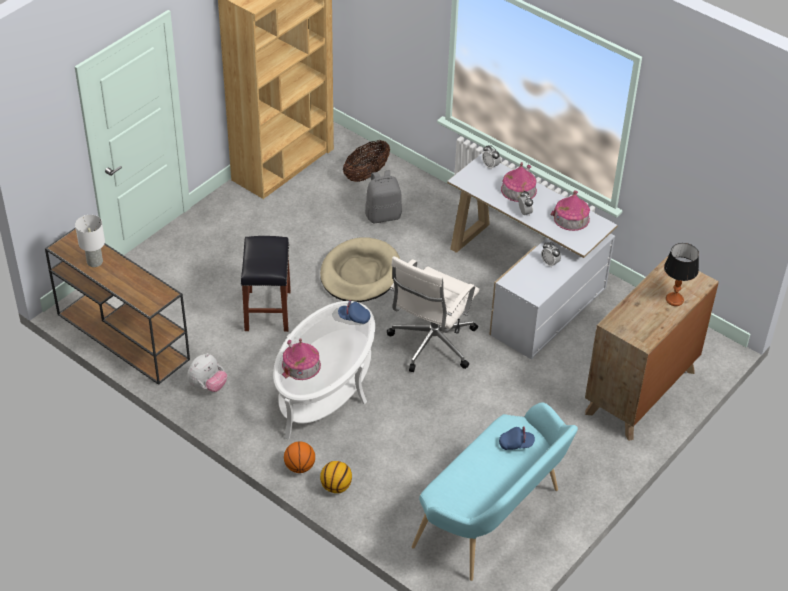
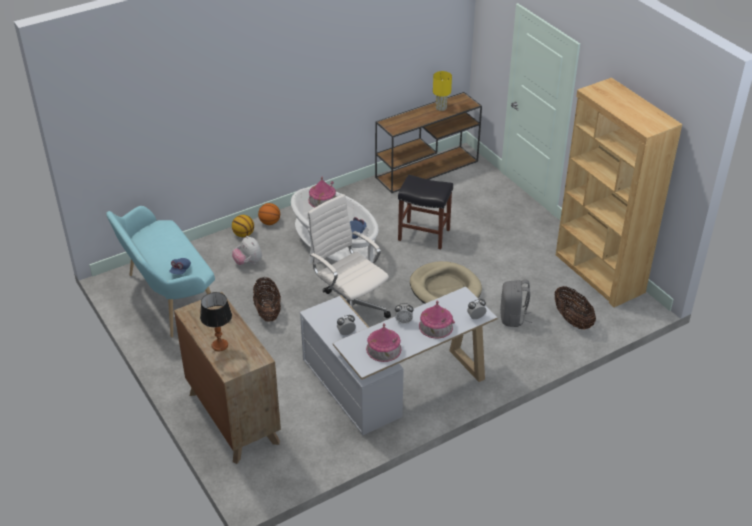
camera: 110 degrees right, 5 degrees down
(94, 262) = (440, 107): white table lamp -> yellow table lamp
(208, 386) = (363, 197): plush toy -> plush toy (248, 262)
(470, 414) = (268, 311): none -> basket

